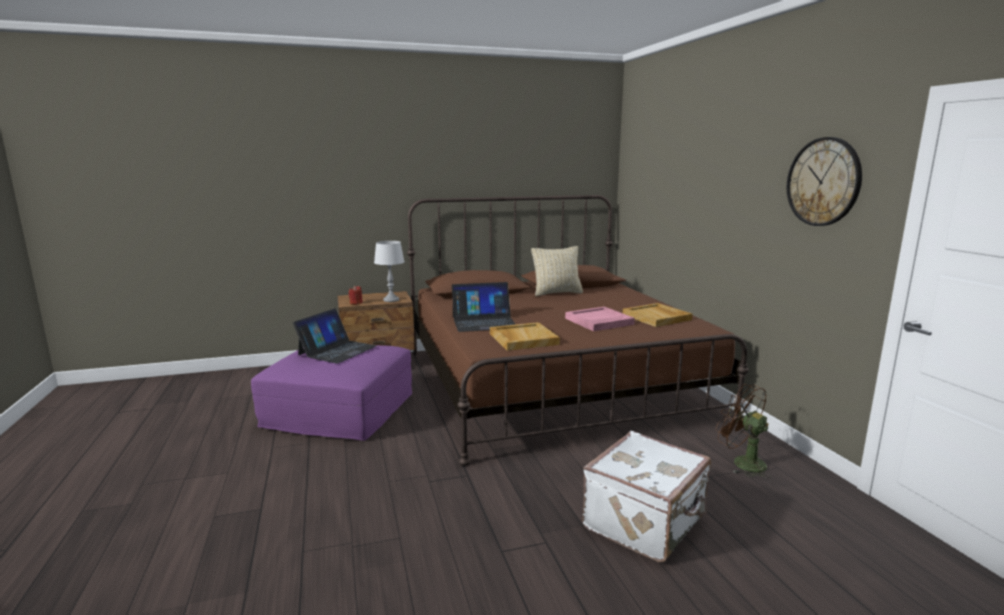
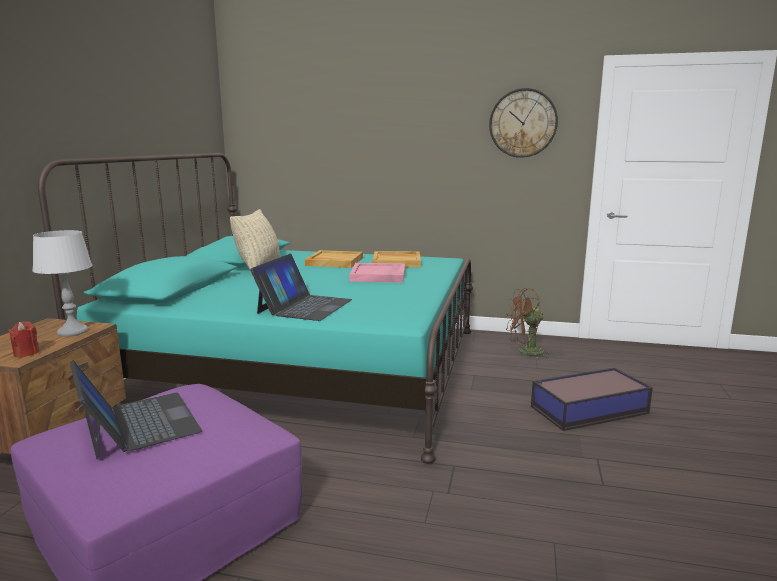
camera: 60 degrees left, 0 degrees up
(523, 339) = (388, 304): beige tray -> beige tray (334, 261)
(552, 383) = (305, 367): brown bed -> turquoise bed
(646, 523) = (587, 410): white suitcase -> storage box

